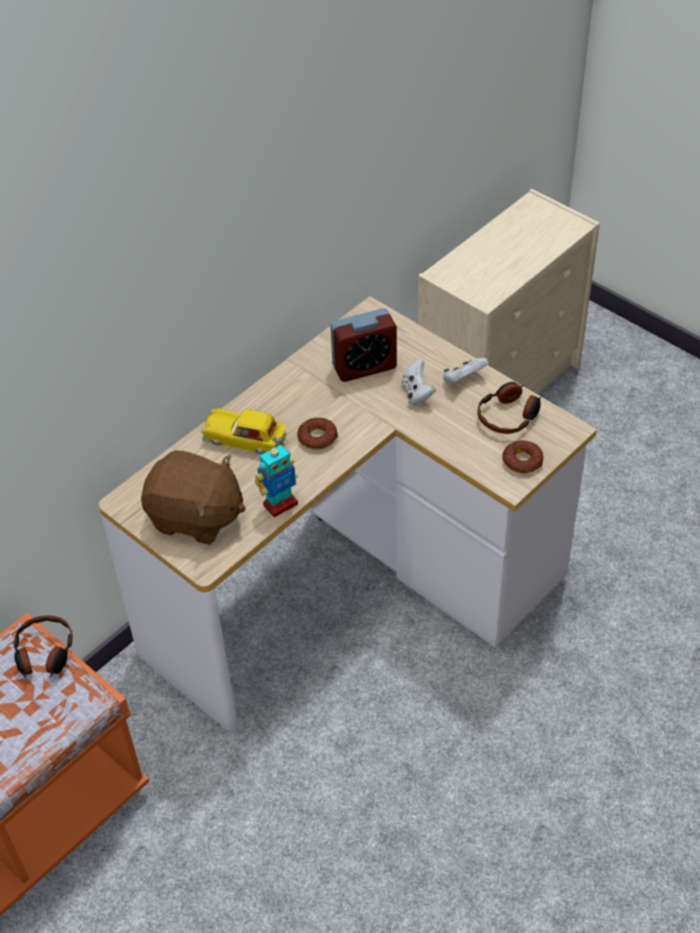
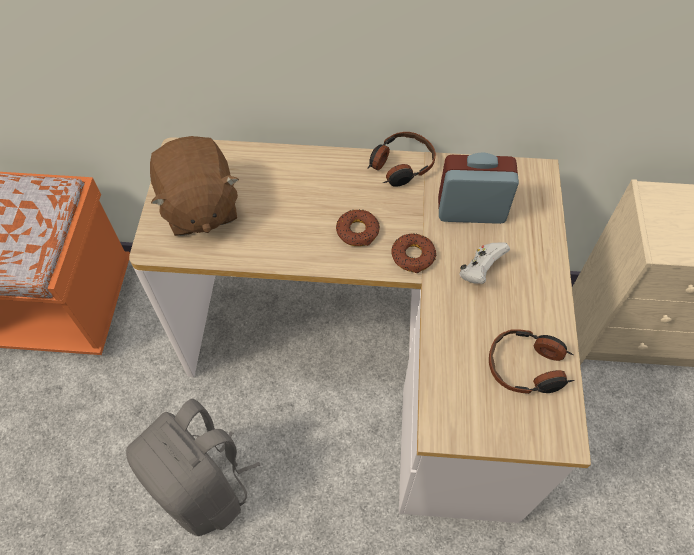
camera: 50 degrees right, 10 degrees up
(44, 653) = (53, 211): headphones -> headphones (400, 166)
(246, 439) = (310, 184): toy car -> none
(280, 504) = (259, 255): toy robot -> none
(351, 776) = (204, 486): none -> grey backpack
(364, 367) = (471, 211): alarm clock -> alarm clock turned 150 degrees clockwise
(463, 380) = (533, 297): white game controller -> none
(522, 460) = (481, 419): donut -> donut (413, 256)

